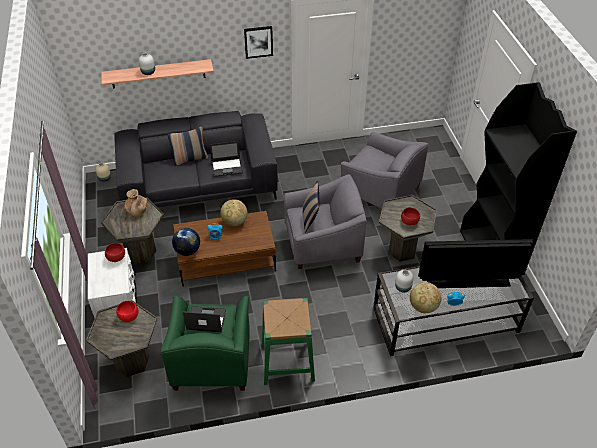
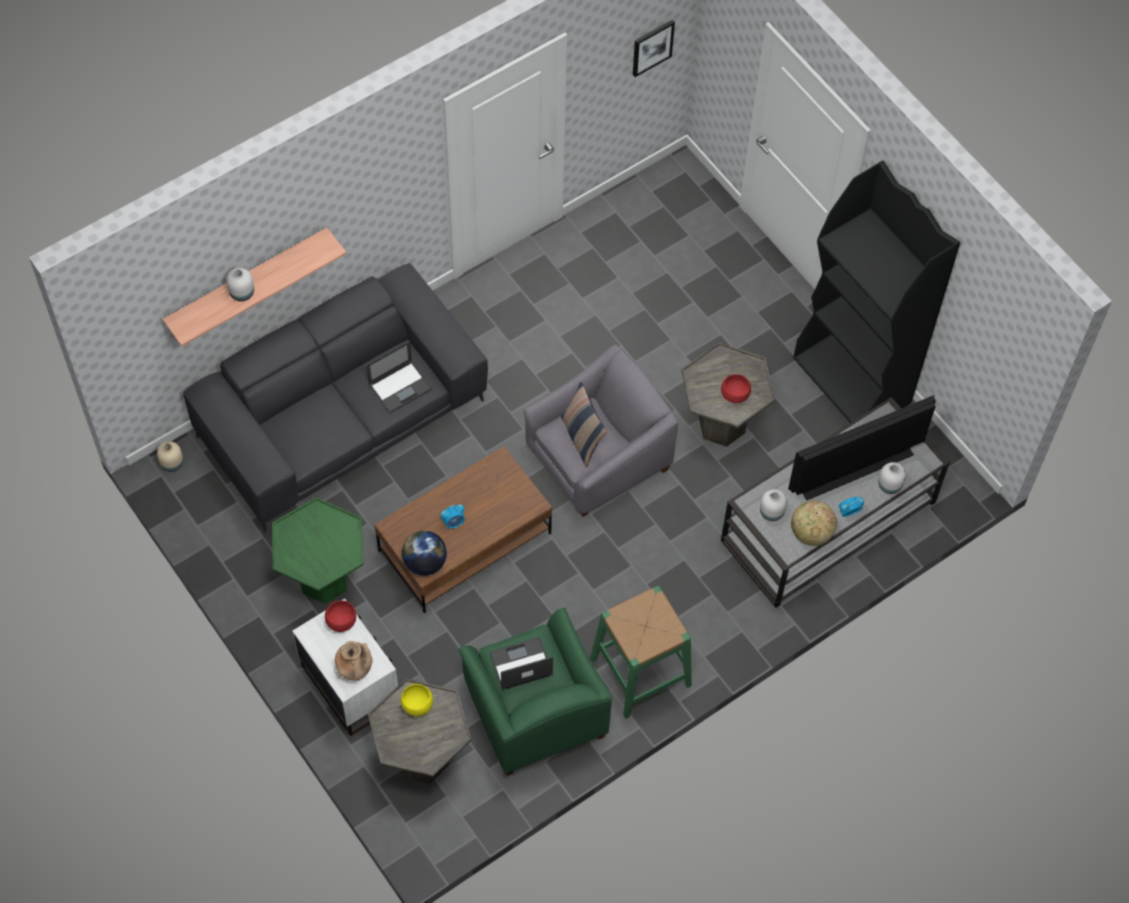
camera: 25 degrees left, 15 degrees up
(128, 317) = (417, 706): red bowl -> yellow bowl
(137, 212) = (317, 529): brown vase -> brown vase (354, 668)
(141, 252) = (324, 580): grey side table -> green side table
(190, 159) = (328, 391): pillow -> none
(234, 222) = (467, 485): globe -> none
(258, 41) = (397, 173): picture -> picture (652, 47)
(380, 192) = (642, 326): grey armchair -> none
(488, 297) = (890, 485): none -> white vase

